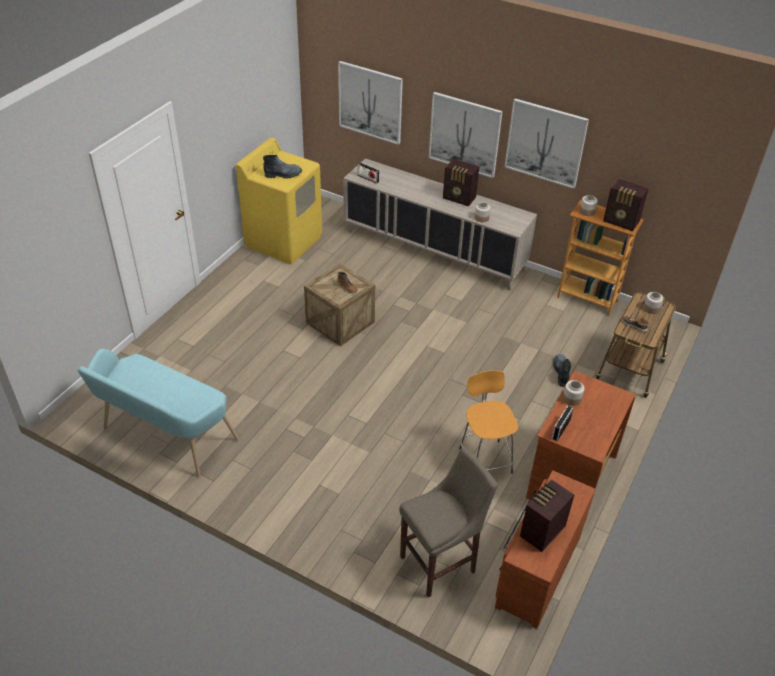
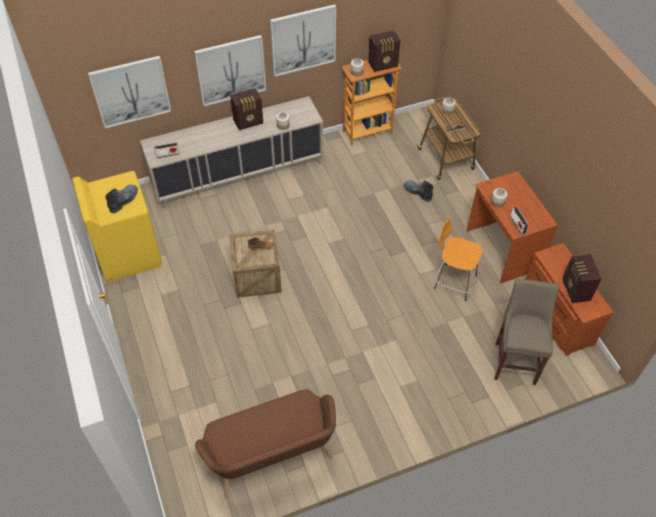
camera: 50 degrees left, 10 degrees up
(165, 437) = (272, 459): turquoise bench -> brown bench

